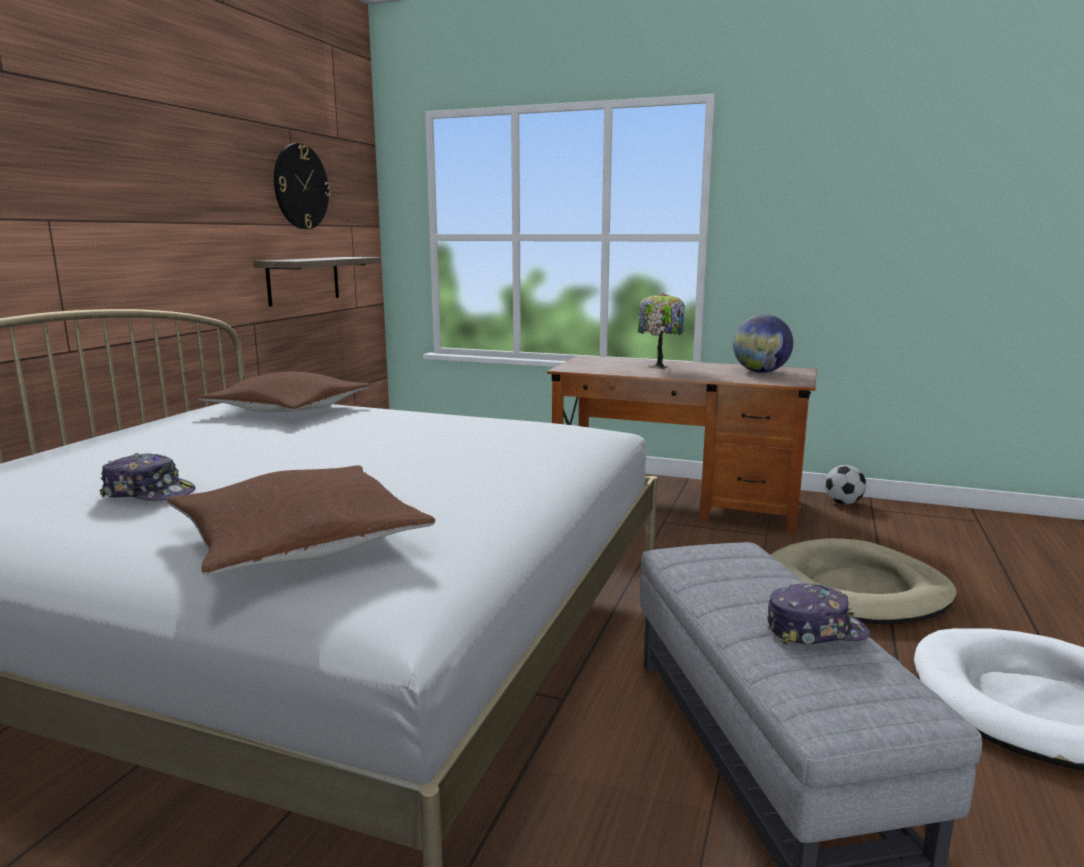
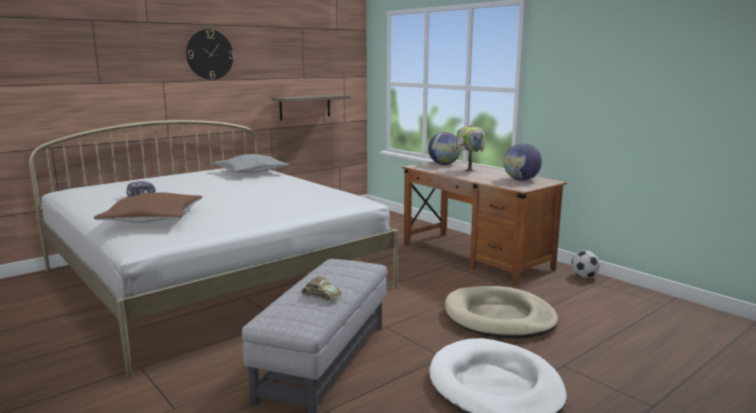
camera: 30 degrees right, 0 degrees up
(289, 409) = (251, 172): brown pillow -> grey pillow
(301, 187) = (306, 58): wall clock -> wall clock (209, 54)
(599, 362) = (444, 164): none -> globe
(815, 630) = (320, 295): cap -> toy car

